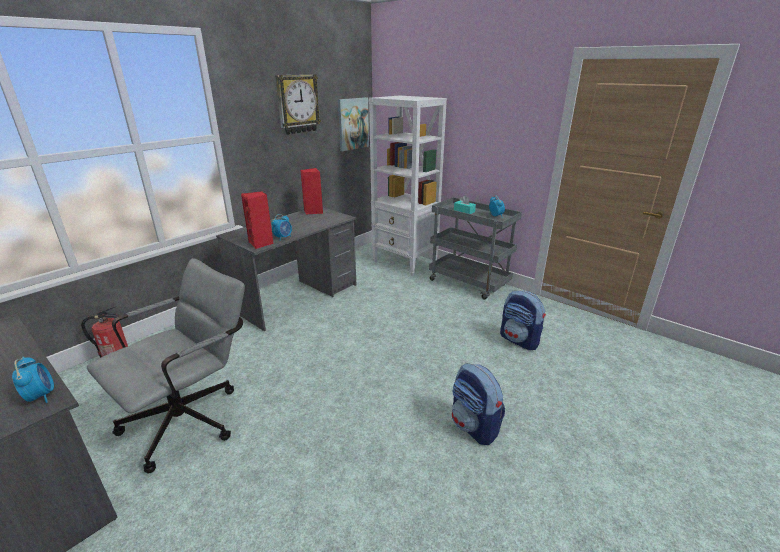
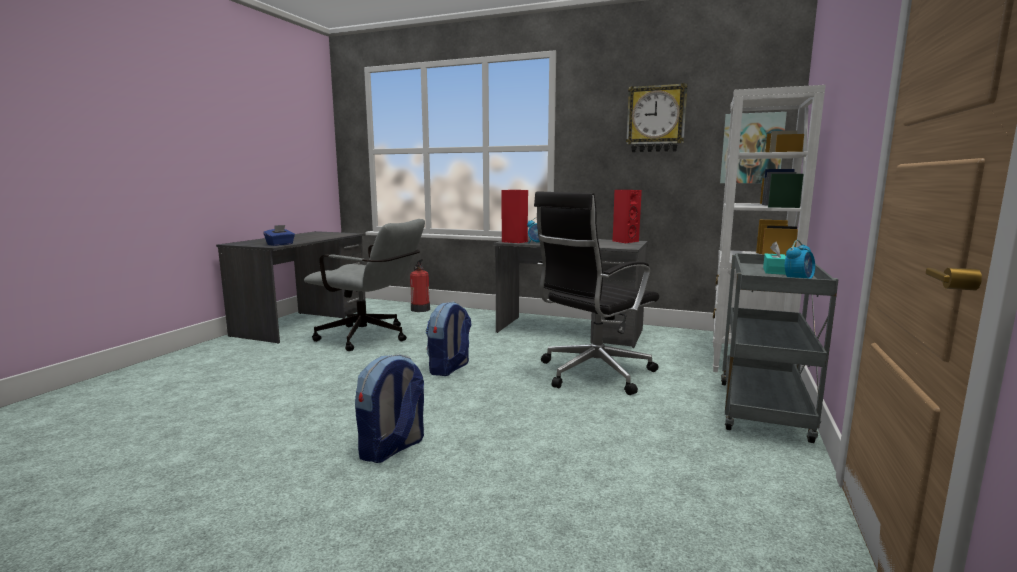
camera: 70 degrees right, 15 degrees down
(41, 396) = (280, 244): alarm clock -> blue tissue box
(390, 313) = (592, 374): none -> black office chair
(519, 340) = (626, 471): backpack -> backpack (449, 369)

